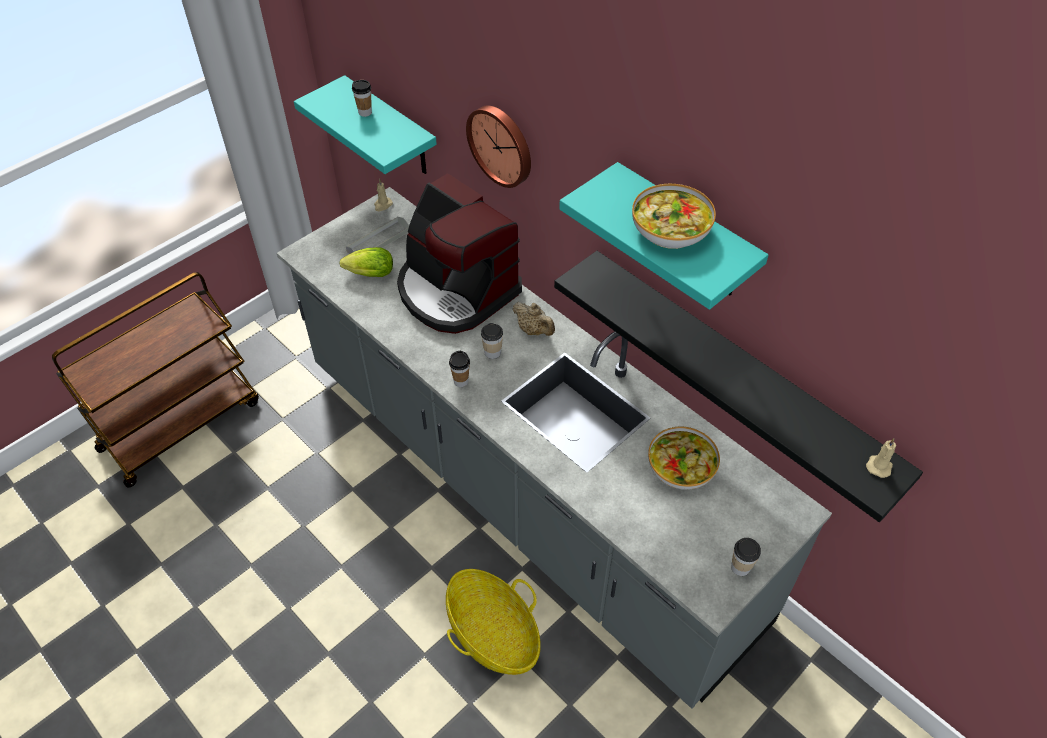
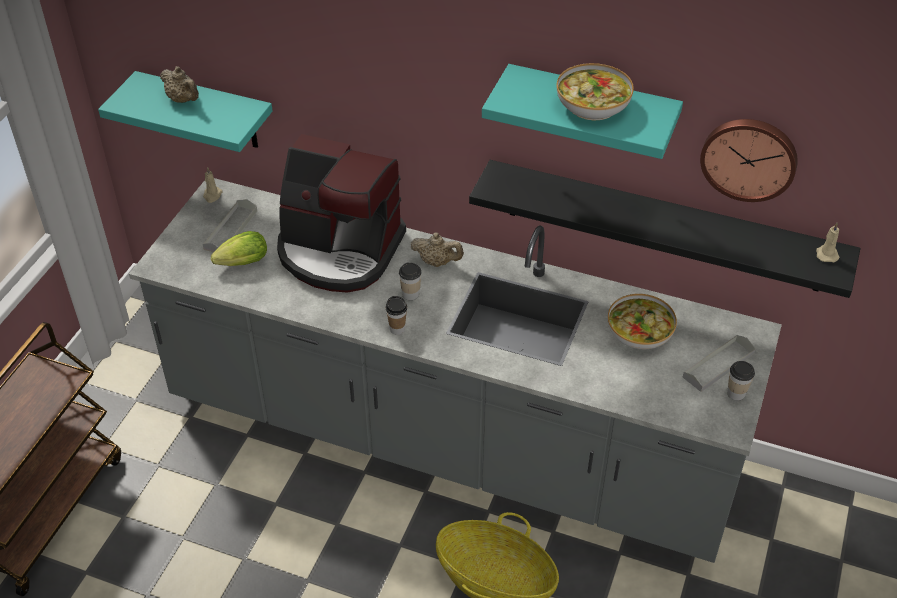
camera: 25 degrees left, 5 degrees down
(365, 112) = (183, 100): cup -> beige teapot
(501, 145) = (362, 87): wall clock -> wall clock (749, 157)
(740, 531) = (718, 365): none -> grey tray

